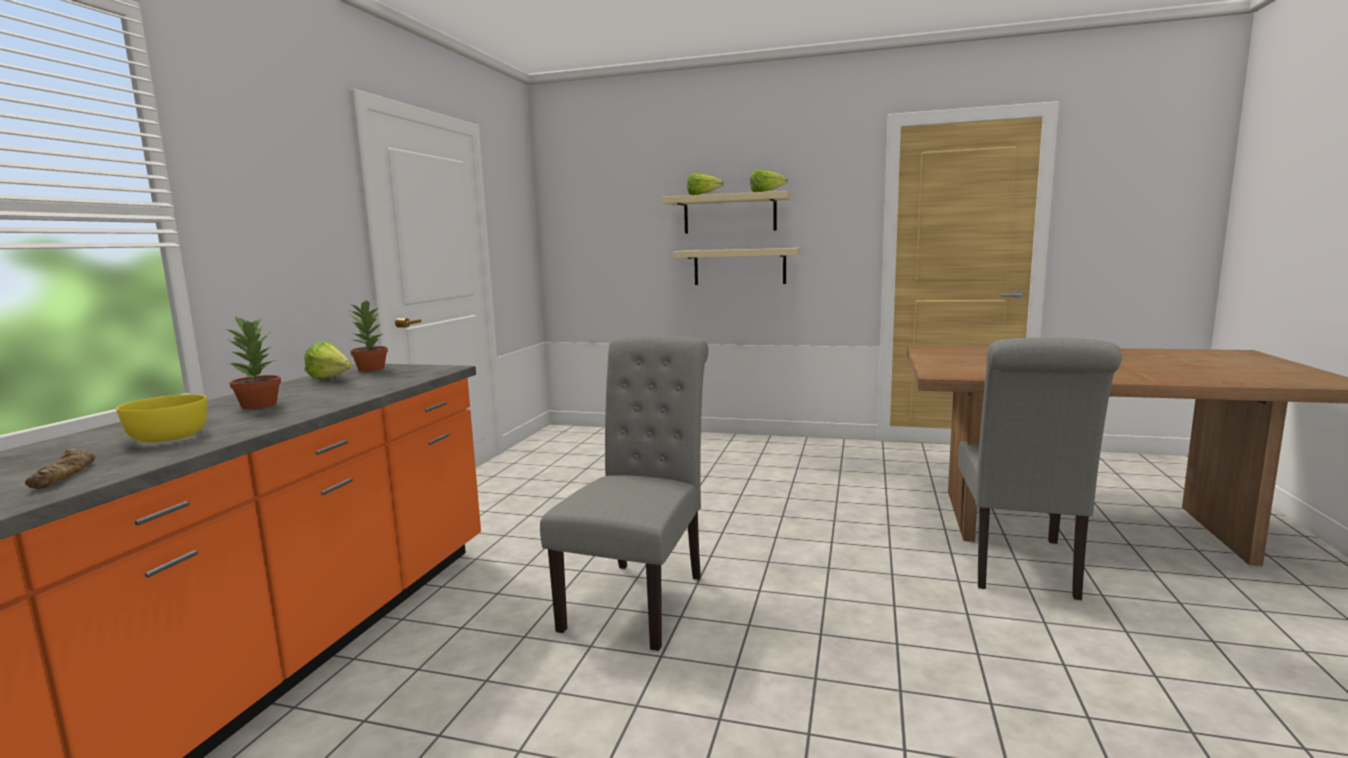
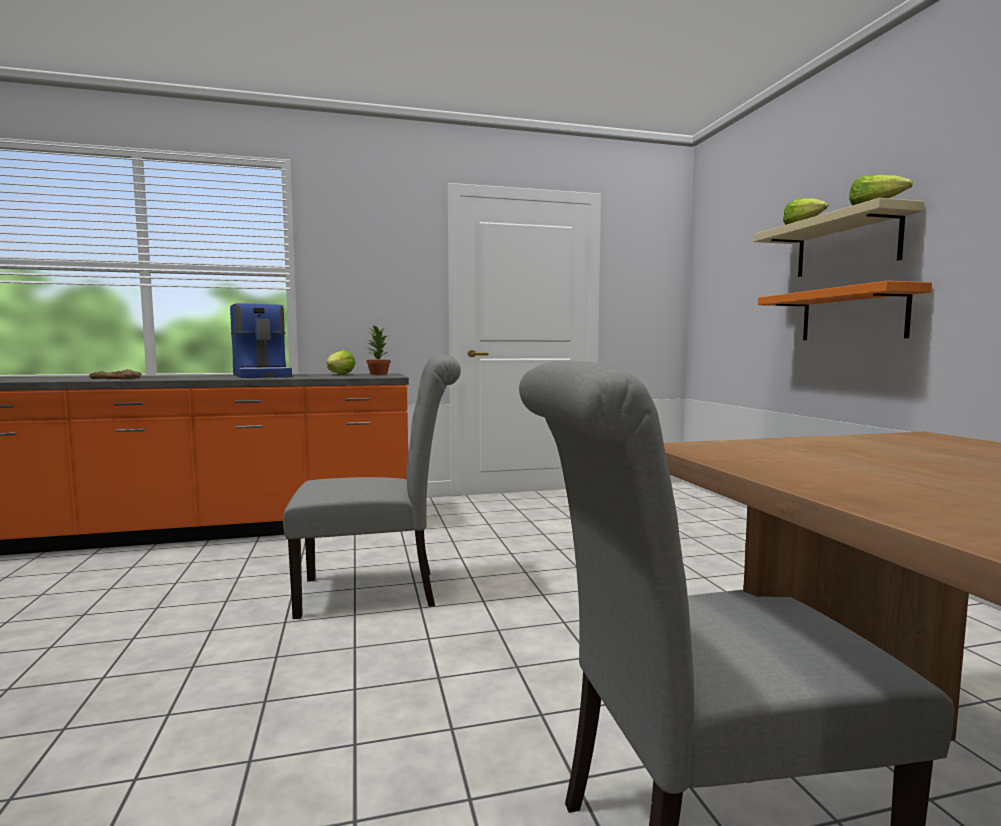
camera: 60 degrees right, 5 degrees down
(170, 436) = (188, 377): yellow bowl -> none
(259, 405) = (263, 376): potted plant -> coffee machine
(739, 266) = (852, 315): beige shelf -> orange shelf

